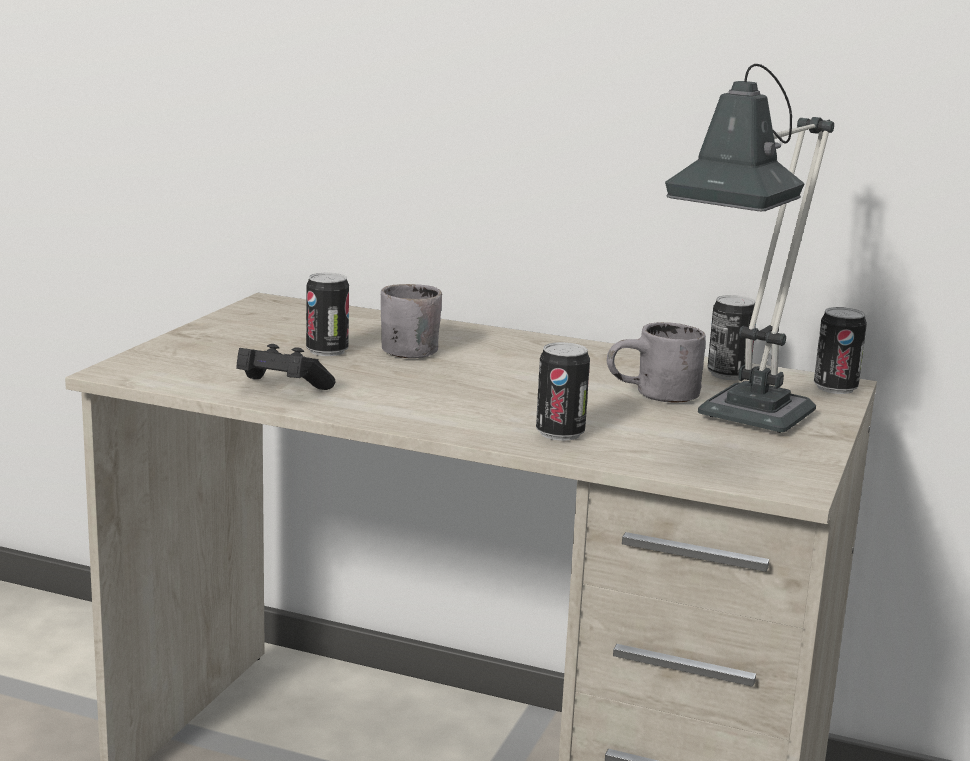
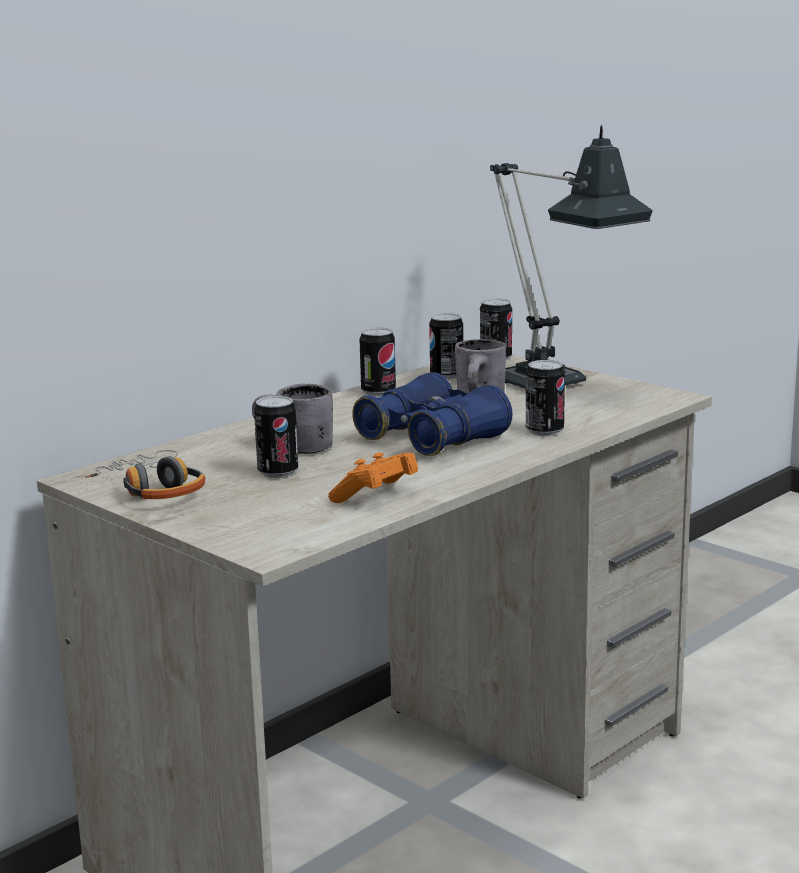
camera: 65 degrees left, 0 degrees up
(251, 322) = (153, 490): none -> headphones
(280, 389) = (376, 496): black game controller -> orange game controller
(482, 391) = (432, 438): none -> blue binoculars
(625, 355) = (378, 392): none -> can

